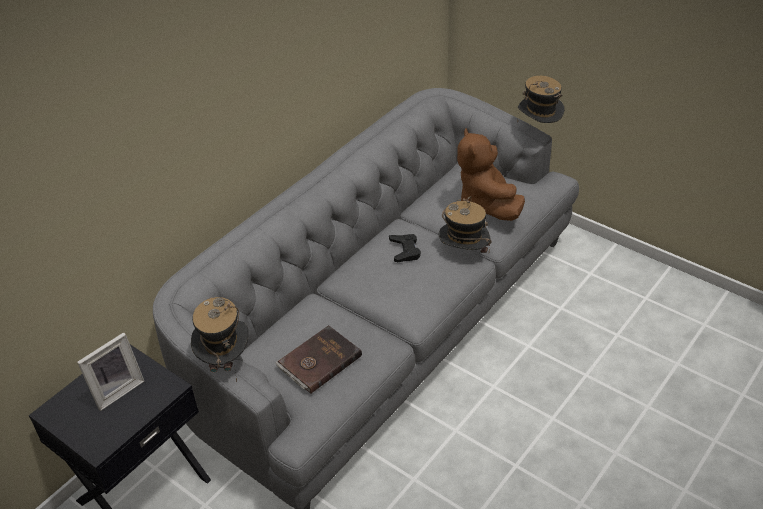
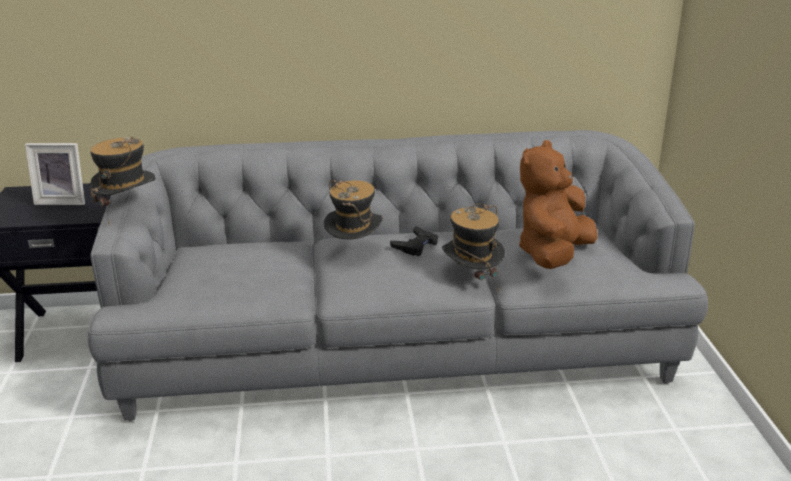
camera: 45 degrees right, 15 degrees down
(318, 361) = (218, 273): brown book -> none
(538, 129) = (678, 204): hat -> hat (354, 252)

